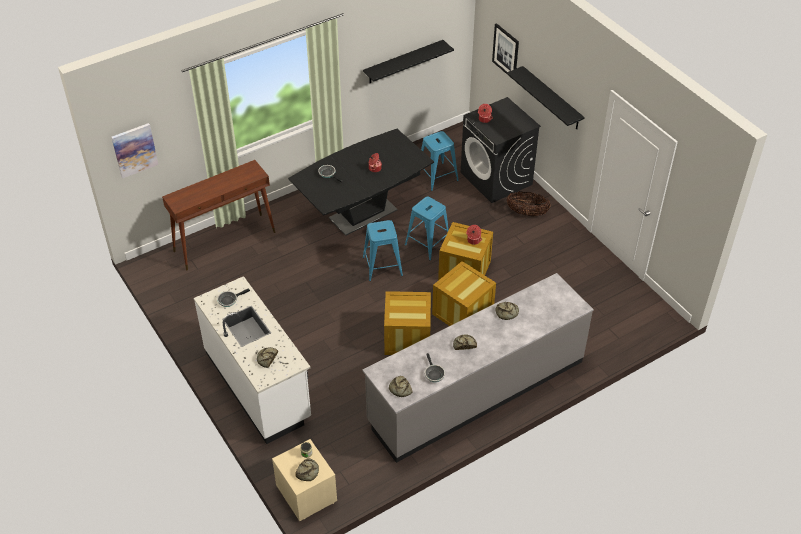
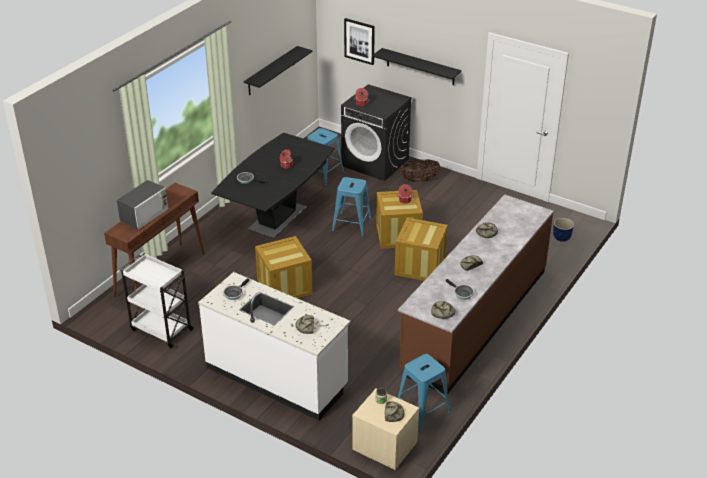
camera: 25 degrees left, 10 degrees down
(134, 150) = (74, 186): picture -> none
(191, 299) = (160, 329): none -> white cart
(207, 188) = (144, 215): none -> microwave
(382, 266) = (324, 252): blue stool -> blue stool (422, 410)
(407, 338) = (386, 298): crate -> crate (284, 287)
(476, 391) = (474, 319): grey counter -> brown counter
(627, 329) = (562, 238): none -> planter

